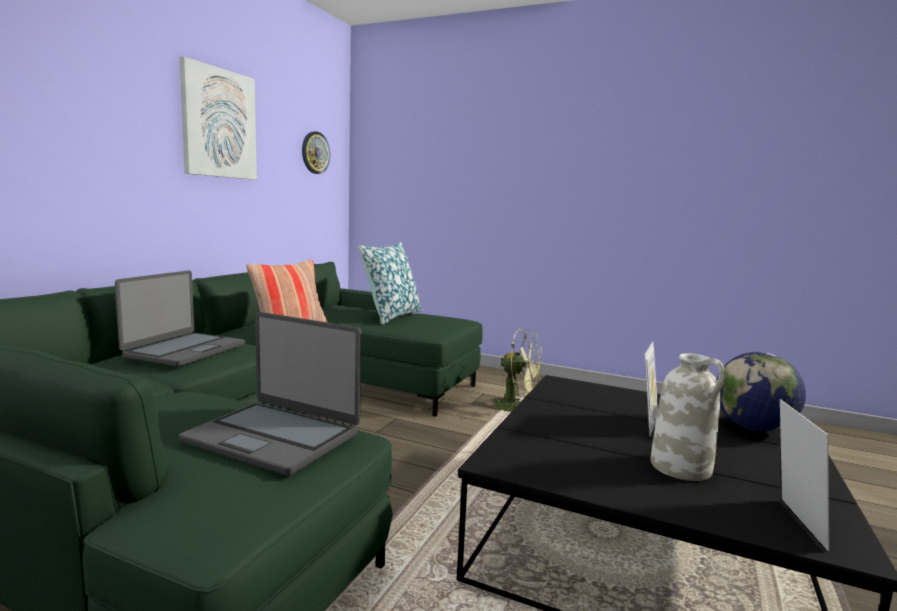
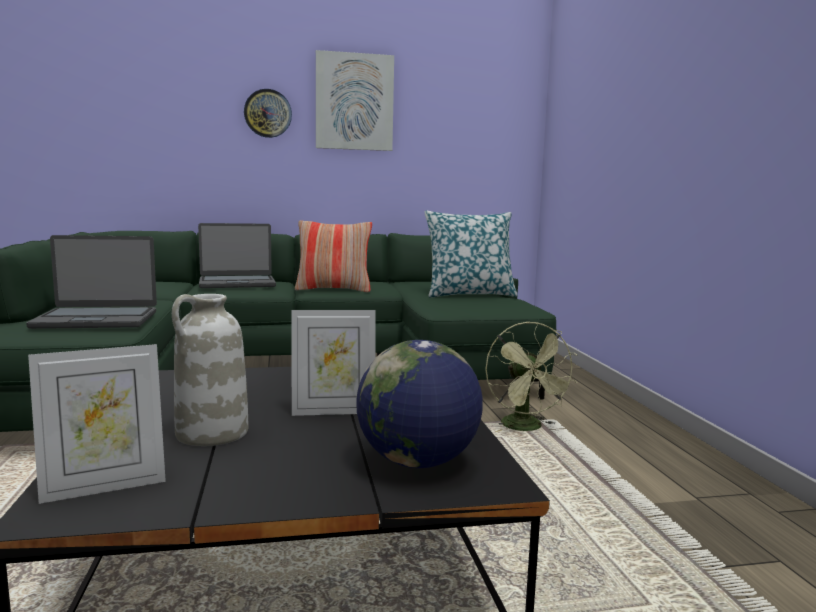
camera: 55 degrees right, 0 degrees up
(274, 437) = (97, 320): laptop -> laptop turned 90 degrees counterclockwise
(315, 152) = (483, 119): wall clock -> wall clock (268, 113)

